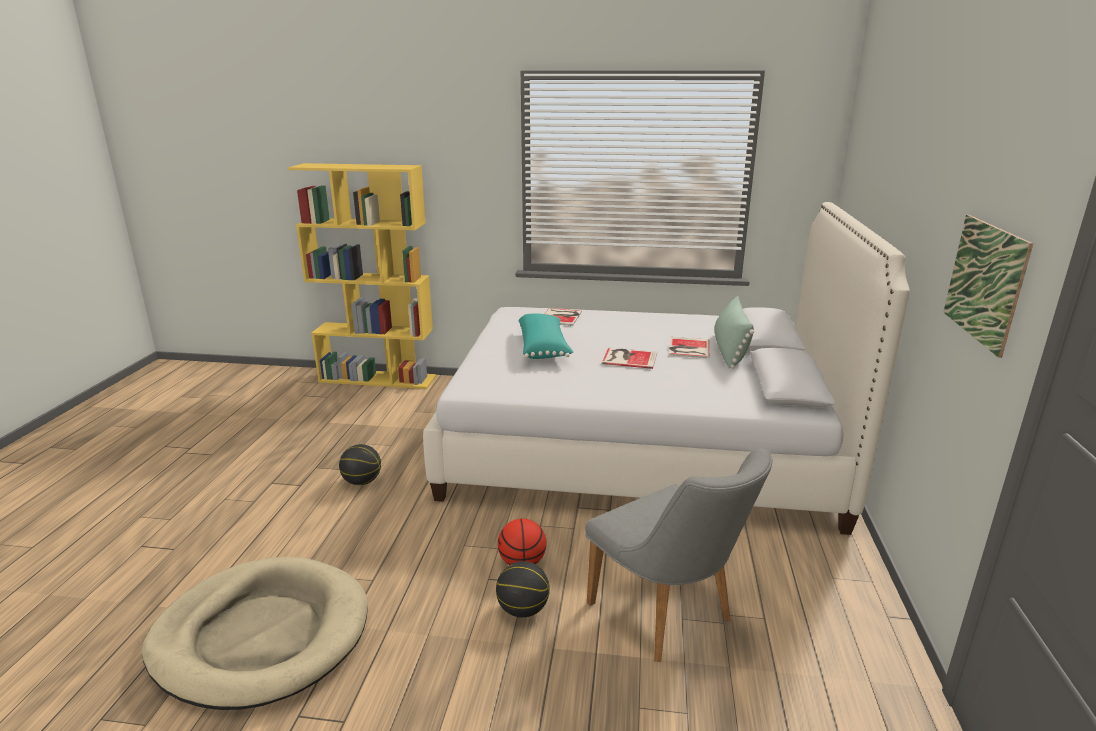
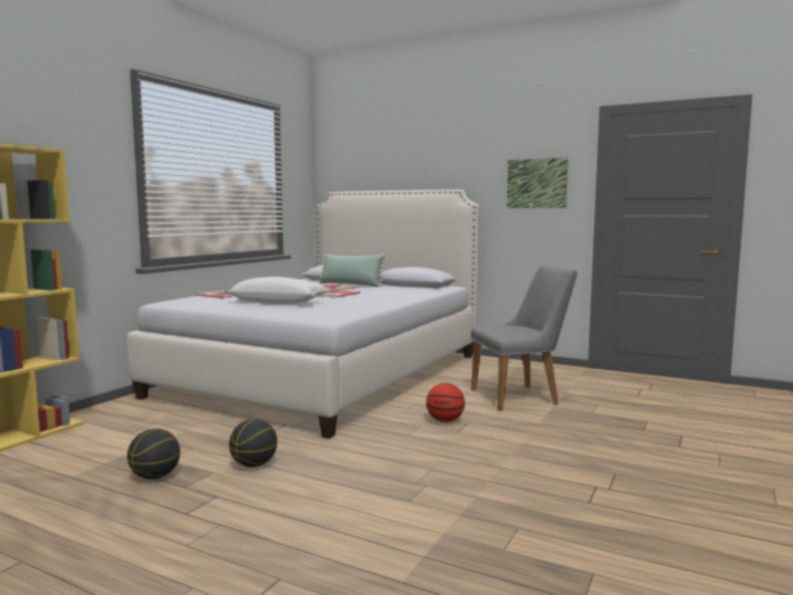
camera: 70 degrees left, 15 degrees down
(262, 636) = (485, 517): beige dog bed -> none
(523, 610) = (498, 426): basketball -> basketball (155, 477)
(544, 348) = (279, 302): turquoise pillow -> white pillow

